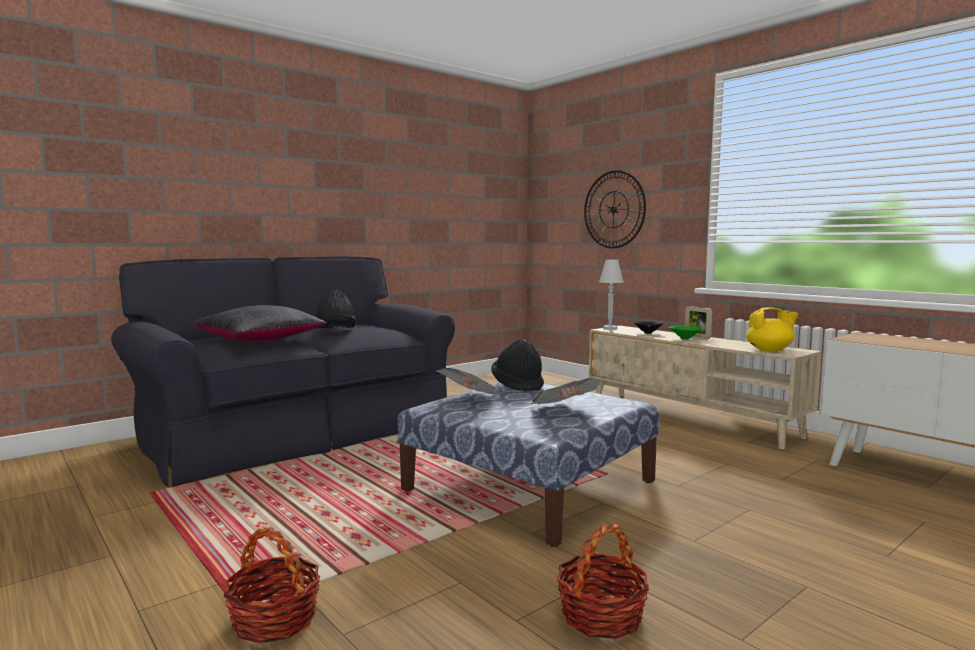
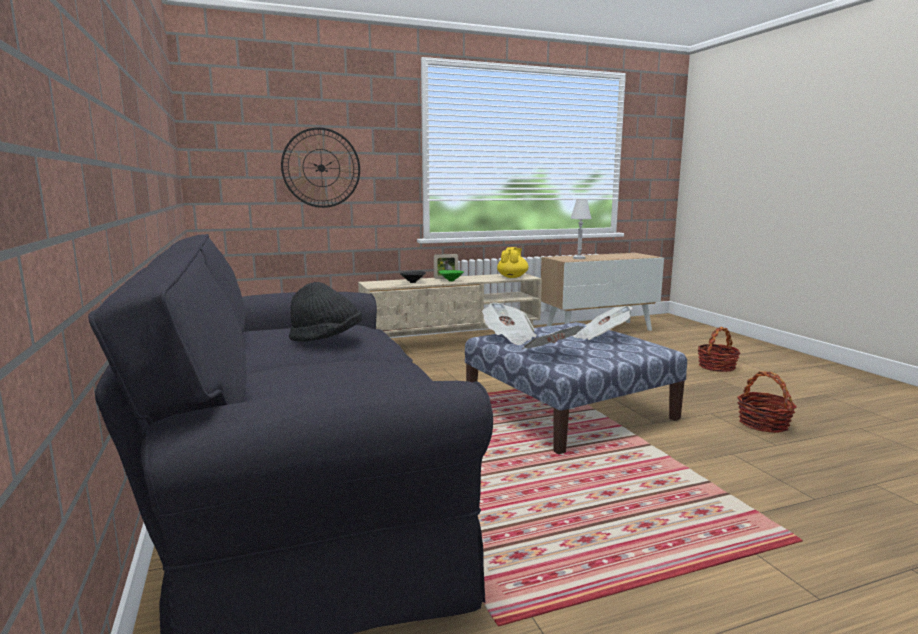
camera: 70 degrees left, 5 degrees up
(260, 340) = (349, 372): black pillow -> none
(274, 619) = (807, 525): basket -> basket (716, 367)
(518, 385) = (509, 338): black hat -> newspaper
(609, 328) = (373, 285): white table lamp -> white table lamp (579, 258)

